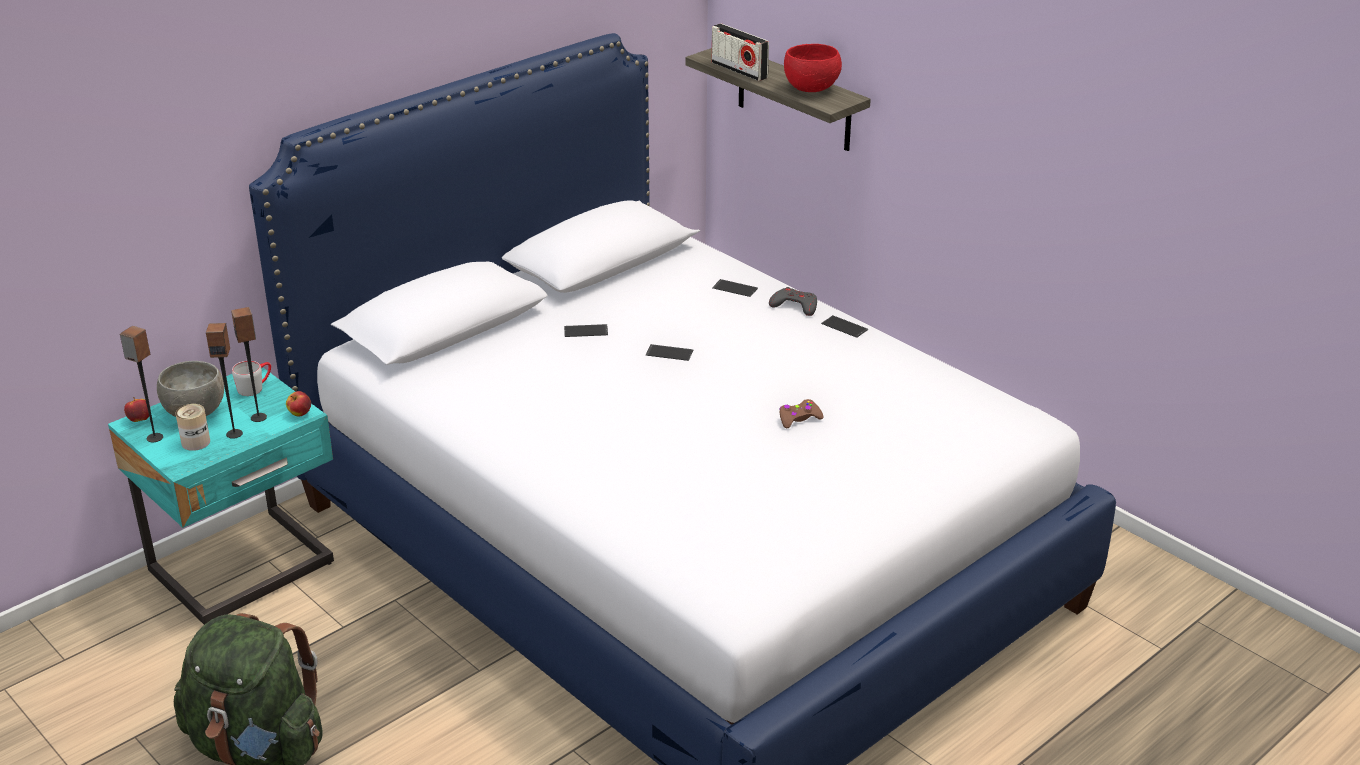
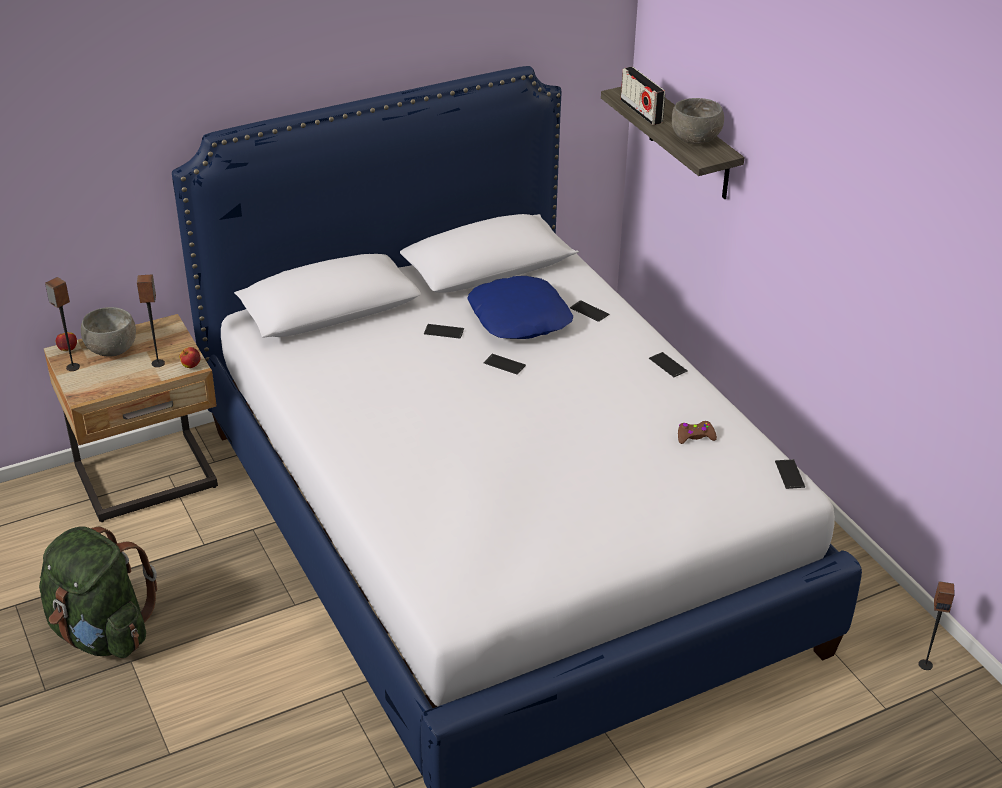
camera: 15 degrees right, 5 degrees up
(196, 442) = (101, 377): can -> none
(234, 433) = (134, 374): speaker -> speaker (925, 664)
(246, 570) = (148, 480): turquoise nightstand -> beige nightstand
(255, 387) = (166, 335): grey mug -> none
(663, 305) = (520, 318): none -> blue pillow
(794, 306) = (633, 337): grey game controller -> none
(799, 418) = (586, 447): brown game controller -> brown game controller (695, 436)
(812, 89) = (696, 139): red bowl -> grey bowl
(1023, 409) = (789, 474): none -> phone

